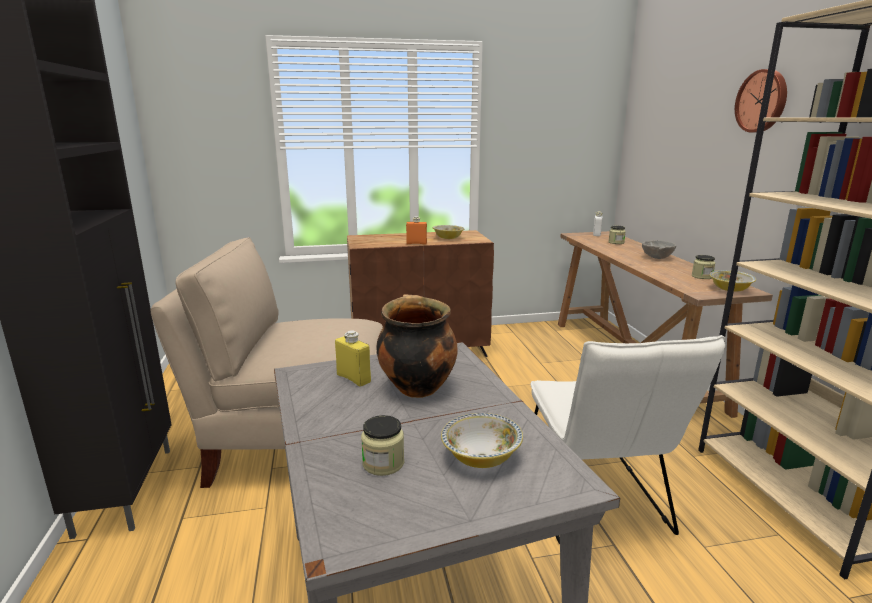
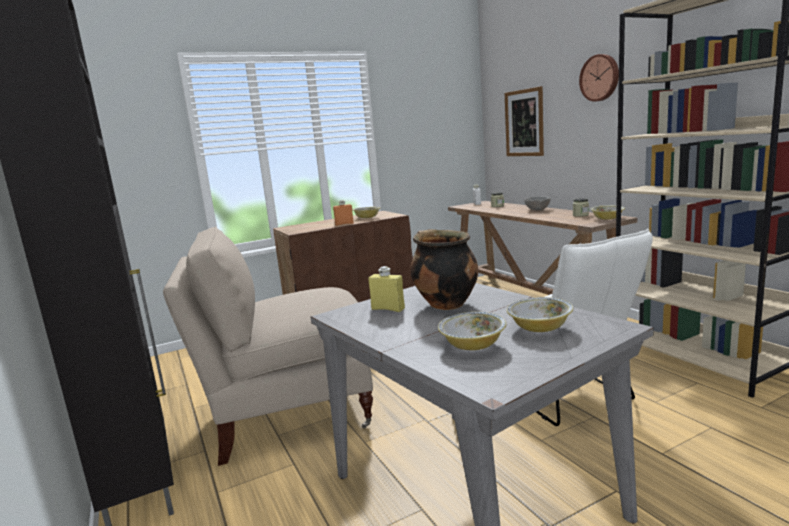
camera: 15 degrees left, 5 degrees down
(383, 463) = (472, 345): jar -> bowl
(666, 145) = (524, 123): none -> picture

